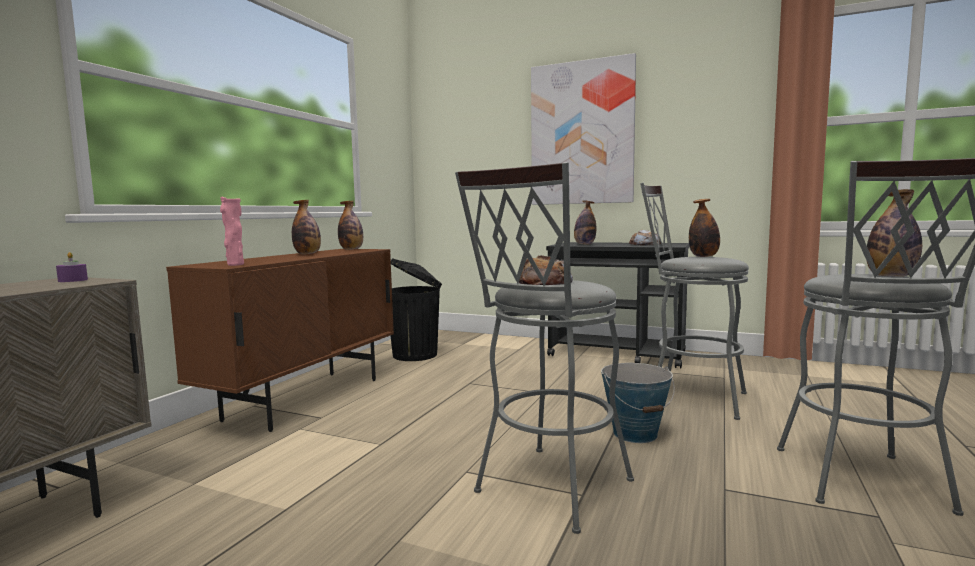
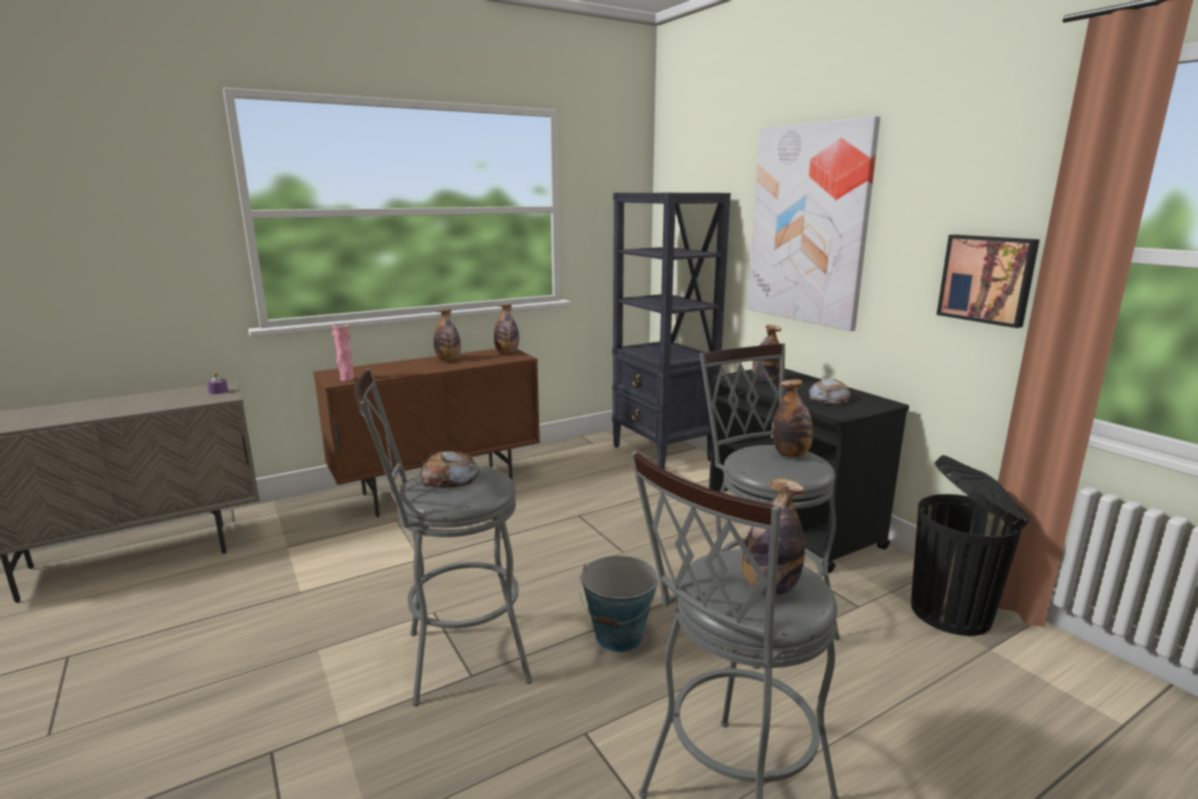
camera: 35 degrees right, 10 degrees up
(416, 355) = (589, 462): black trash can -> black trash can (953, 613)
(465, 340) = (662, 453): none -> black bookcase
(730, 150) = (987, 279): none -> picture

